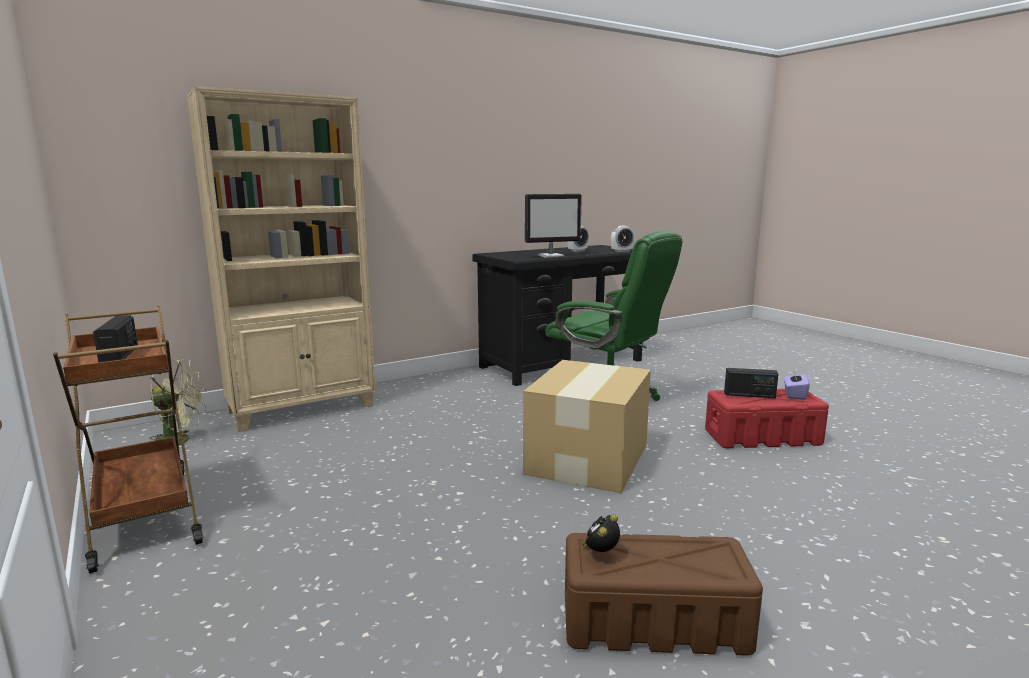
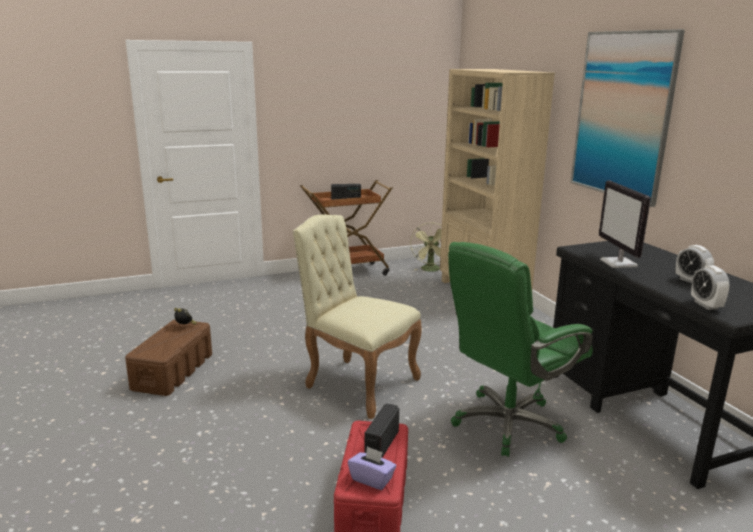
camera: 100 degrees right, 5 degrees up
(434, 148) = (622, 115): none -> picture
(586, 459) = (358, 384): cardboard box -> beige chair

